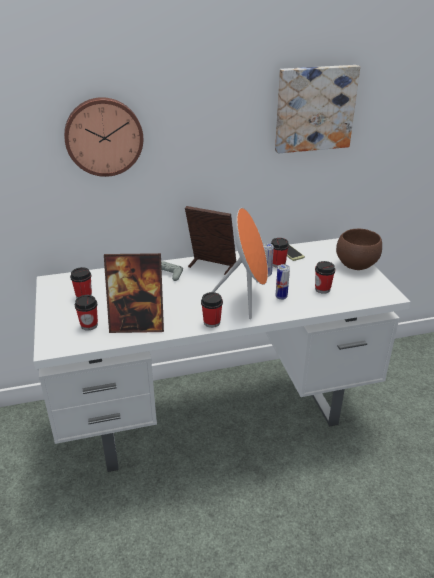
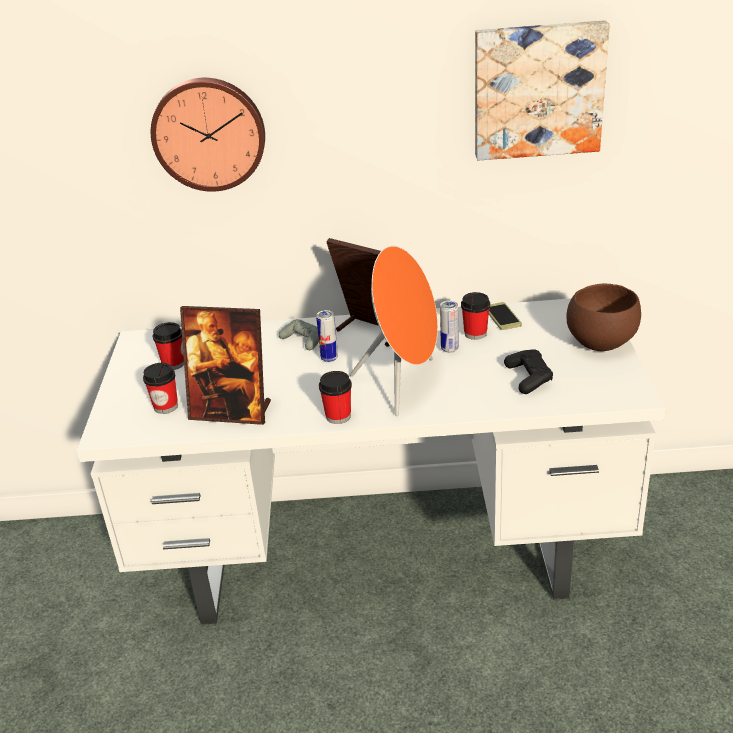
camera: 15 degrees right, 0 degrees up
(281, 297) = (458, 386): can -> can (329, 358)
(322, 289) = (528, 378): cup -> black game controller

